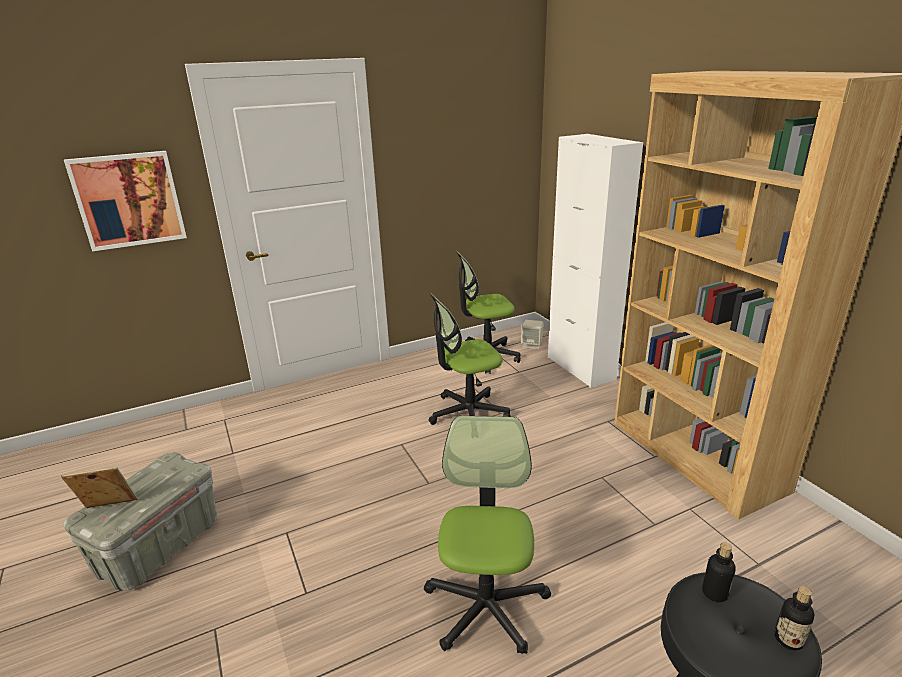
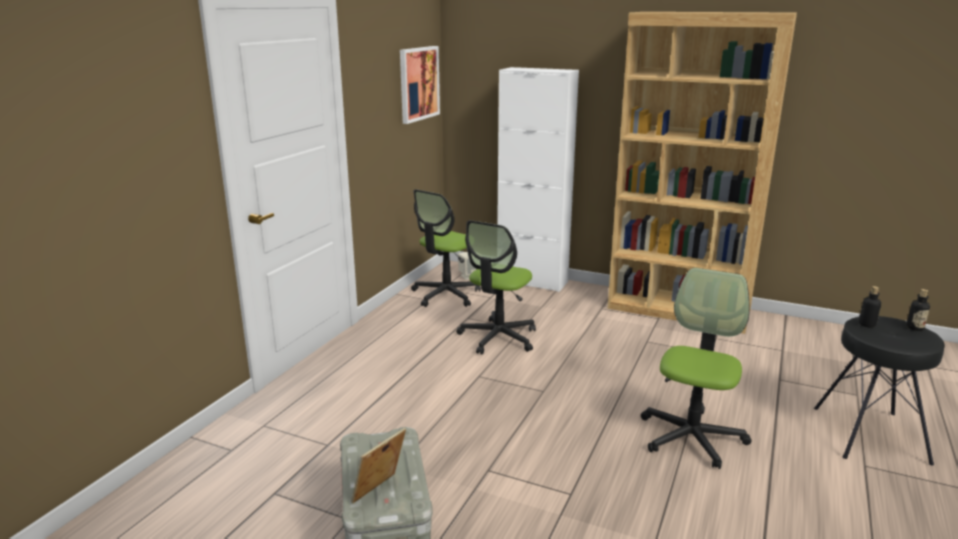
camera: 40 degrees left, 5 degrees down
(129, 200) = (145, 160): picture -> picture (418, 83)
(486, 606) = (691, 437): office chair -> office chair turned 60 degrees clockwise

